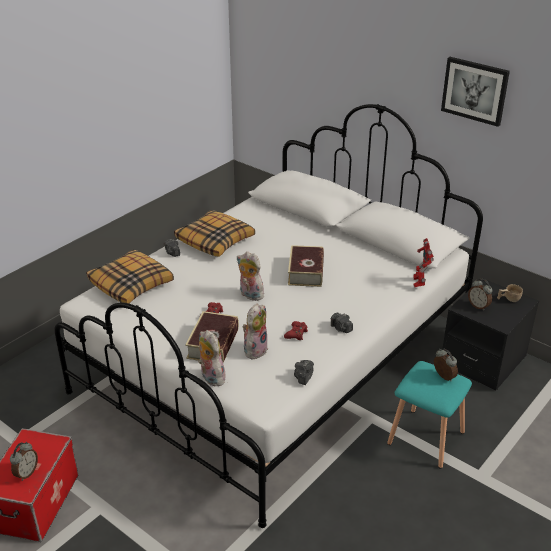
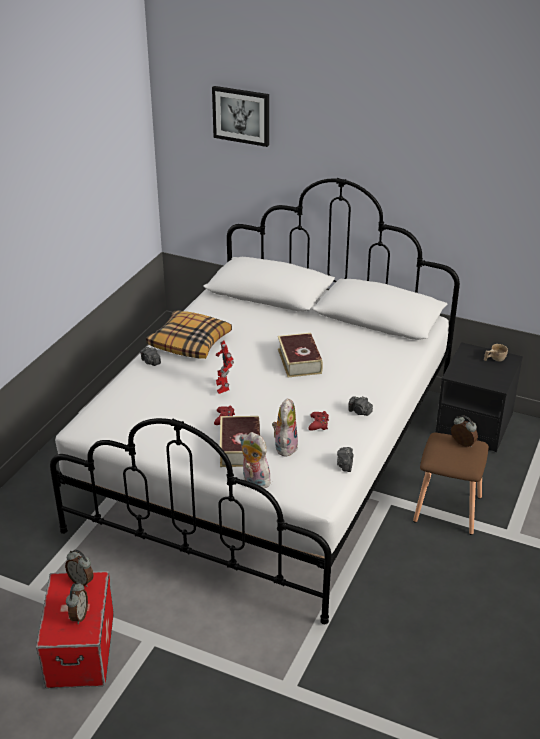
camera: 15 degrees left, 0 degrees up
(131, 284) = (123, 401): pillow -> none
(250, 295) = (253, 393): plush toy -> none
(419, 283) = (415, 355): toy robot -> toy robot (223, 388)
(424, 438) = (446, 509): turquoise stool -> brown stool
(475, 90) = (442, 156): picture -> picture (241, 115)
(478, 306) = (469, 370): alarm clock -> alarm clock (81, 581)

